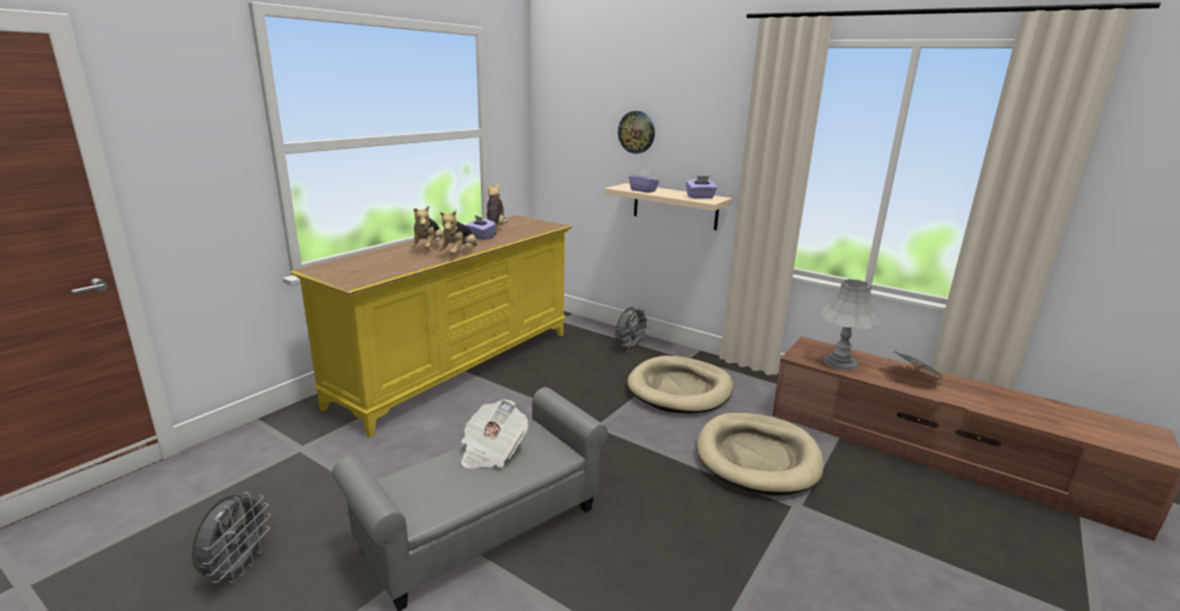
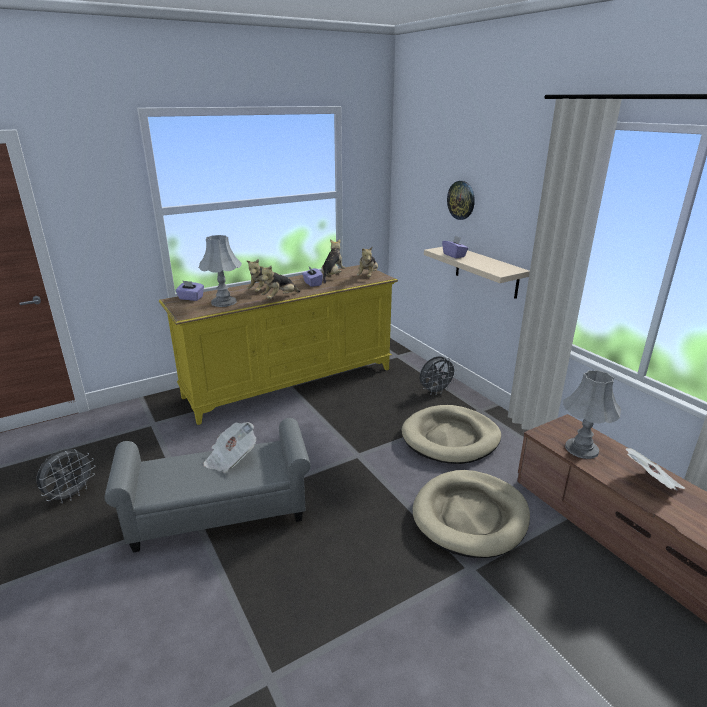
camera: 25 degrees right, 5 degrees up
(390, 264) = (224, 302): none -> grey table lamp
(537, 225) = (368, 276): none -> plush toy
(700, 197) = (498, 267): purple tissue box -> purple tissue box (191, 298)

